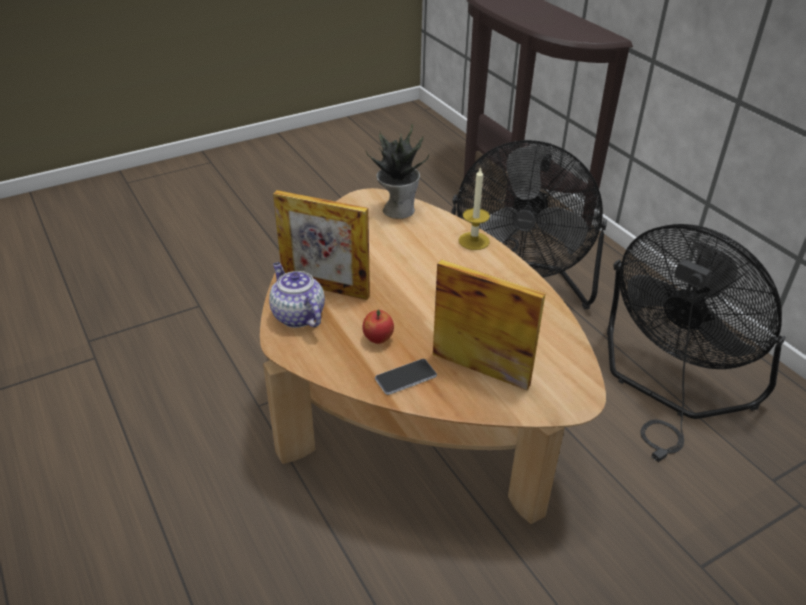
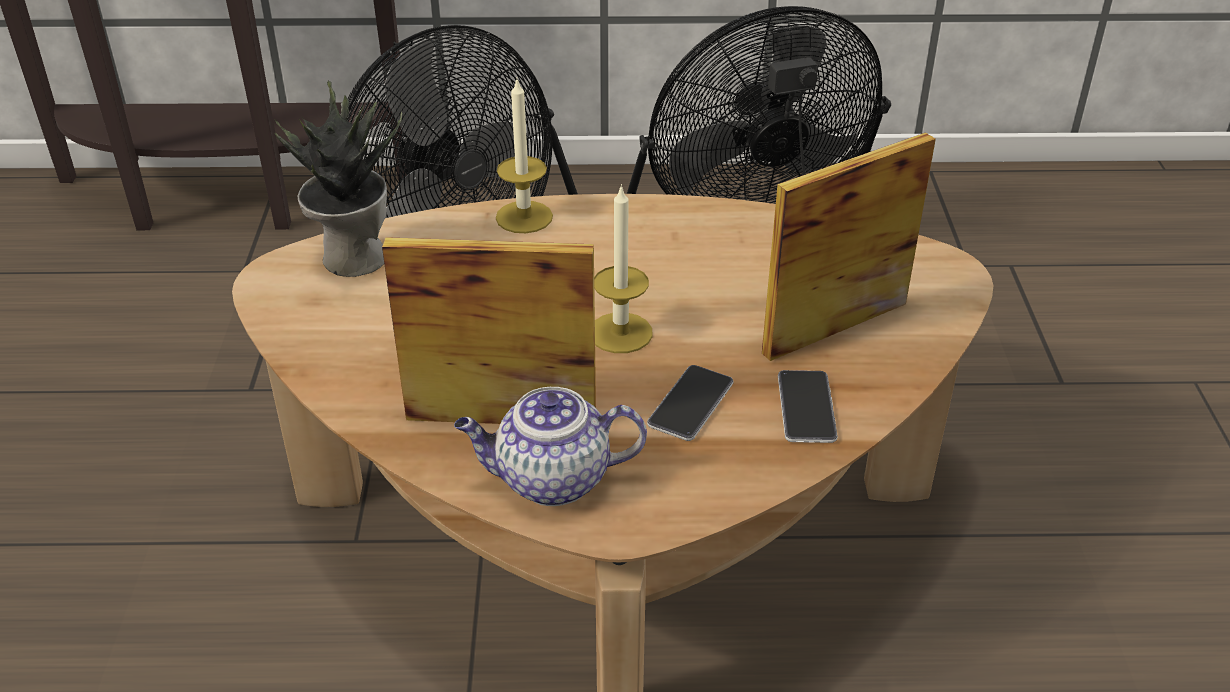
camera: 60 degrees left, 0 degrees up
(325, 288) = (501, 418): picture frame -> picture frame turned 135 degrees counterclockwise
(378, 339) = (690, 404): apple -> phone
(412, 300) = (620, 333): none -> candle

